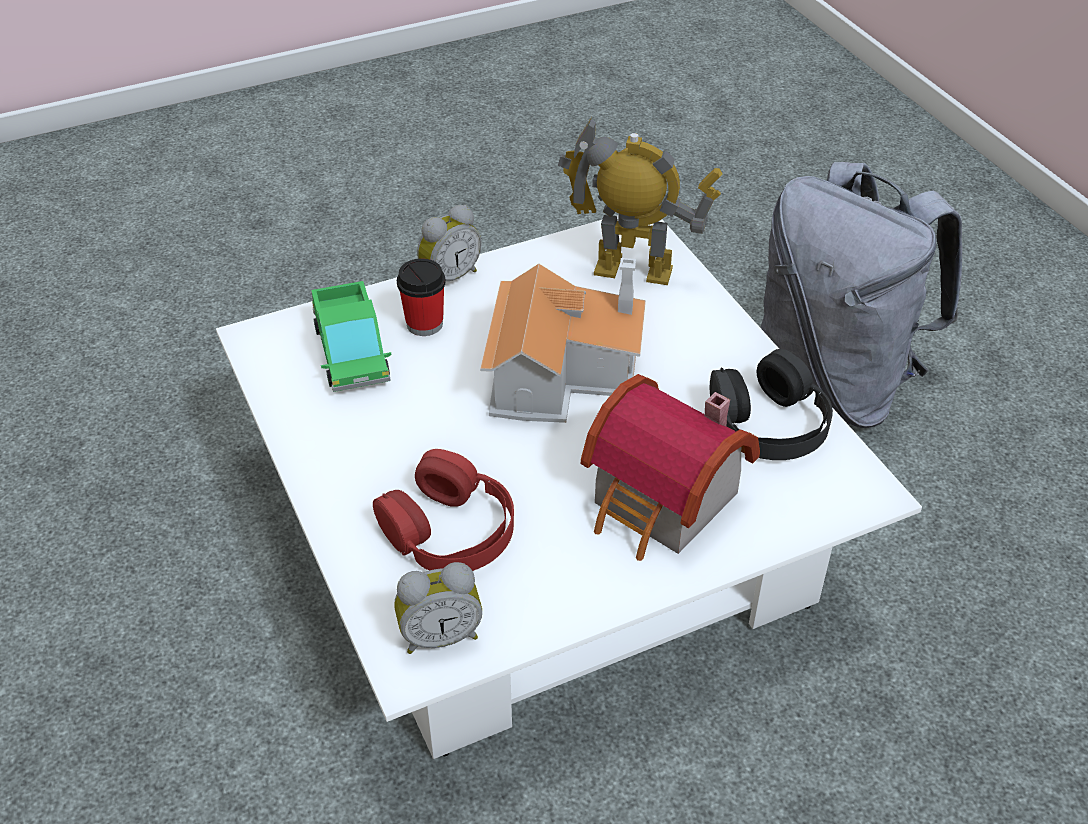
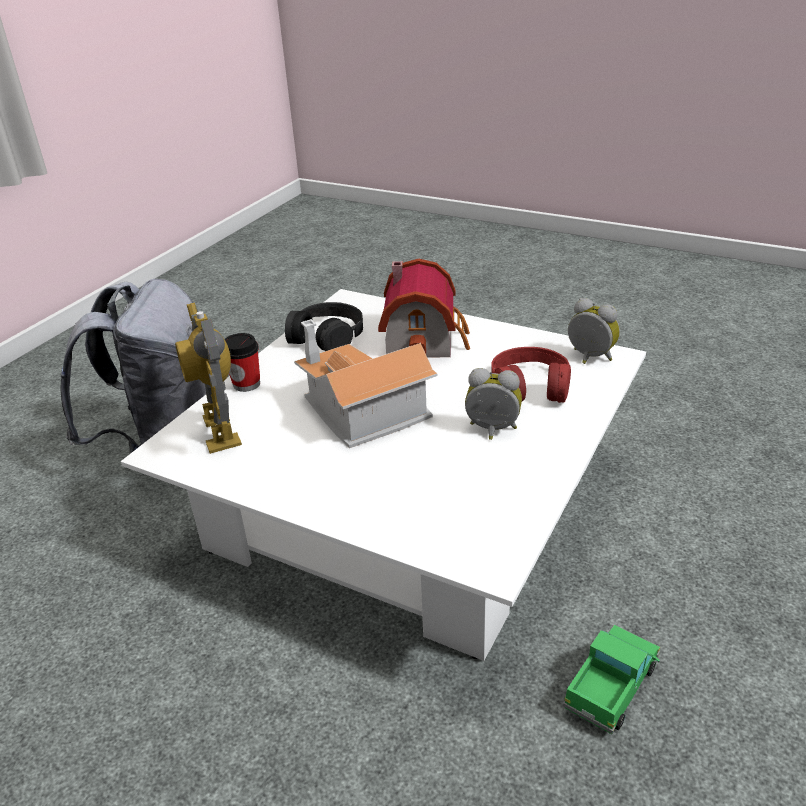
camera: 125 degrees left, 10 degrees down
(351, 353) = (448, 504): toy truck -> toy truck (611, 685)
(424, 324) = (378, 489): cup -> cup (246, 384)
(449, 277) = (309, 509): alarm clock -> alarm clock (492, 431)

